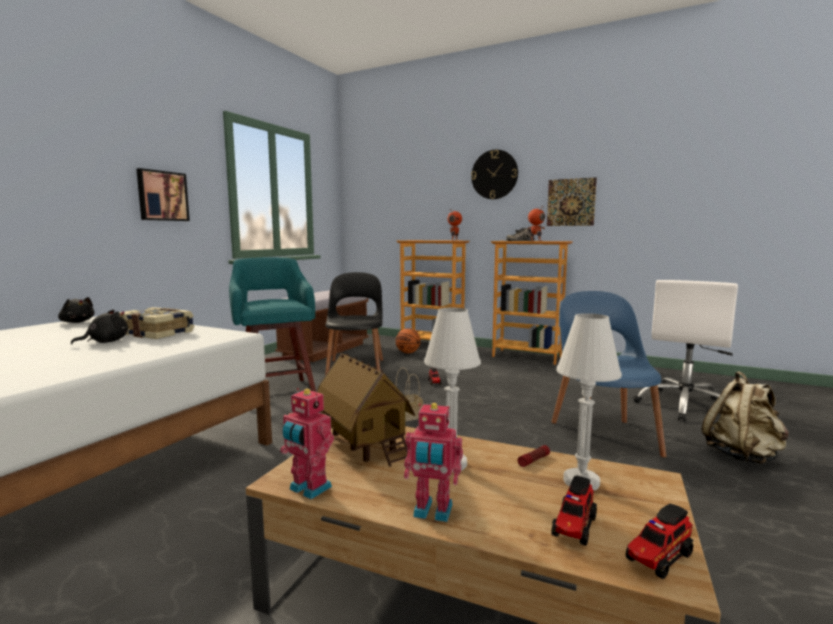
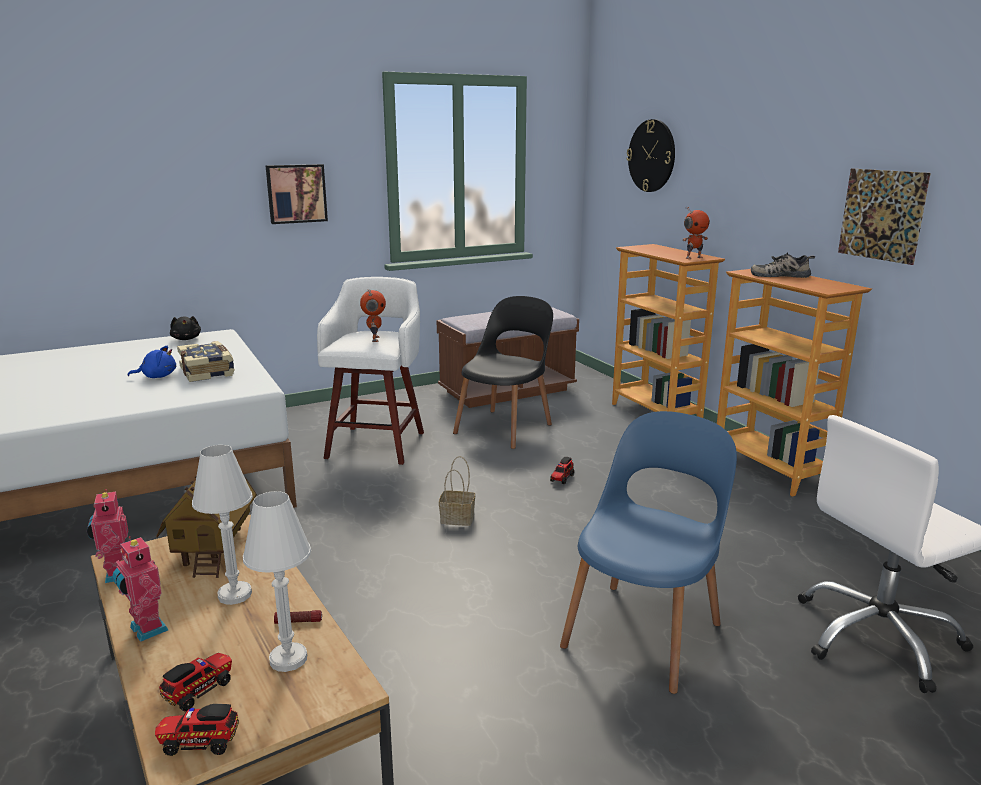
camera: 35 degrees right, 10 degrees up
(105, 342) = (157, 376): black plush toy -> blue plush toy
(276, 392) = (377, 443): turquoise stool -> white stool
(408, 353) = (602, 419): basketball -> none
(494, 174) = (772, 149): wall clock -> wall clock (651, 156)
(535, 241) = (790, 282): toy robot -> toy robot (374, 339)
(574, 527) = (200, 690): toy truck -> toy truck turned 150 degrees clockwise
(742, 456) = (800, 744): beige backpack -> none

